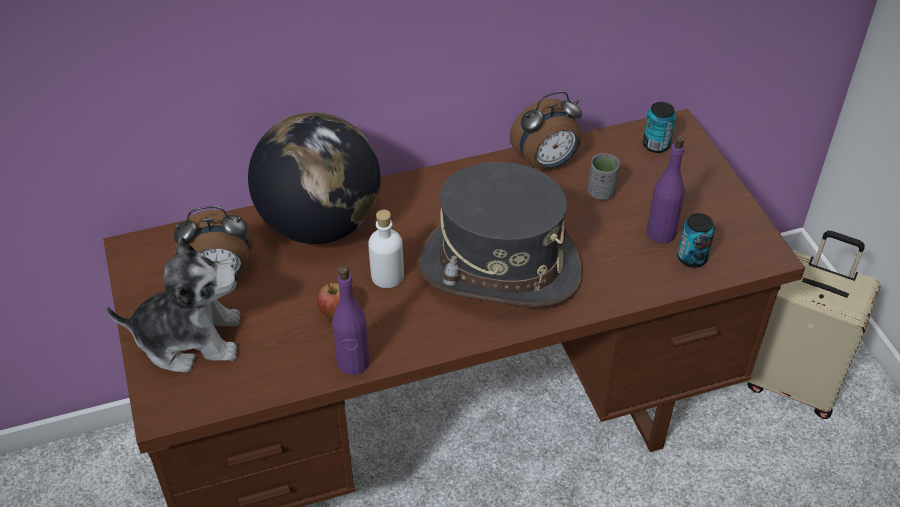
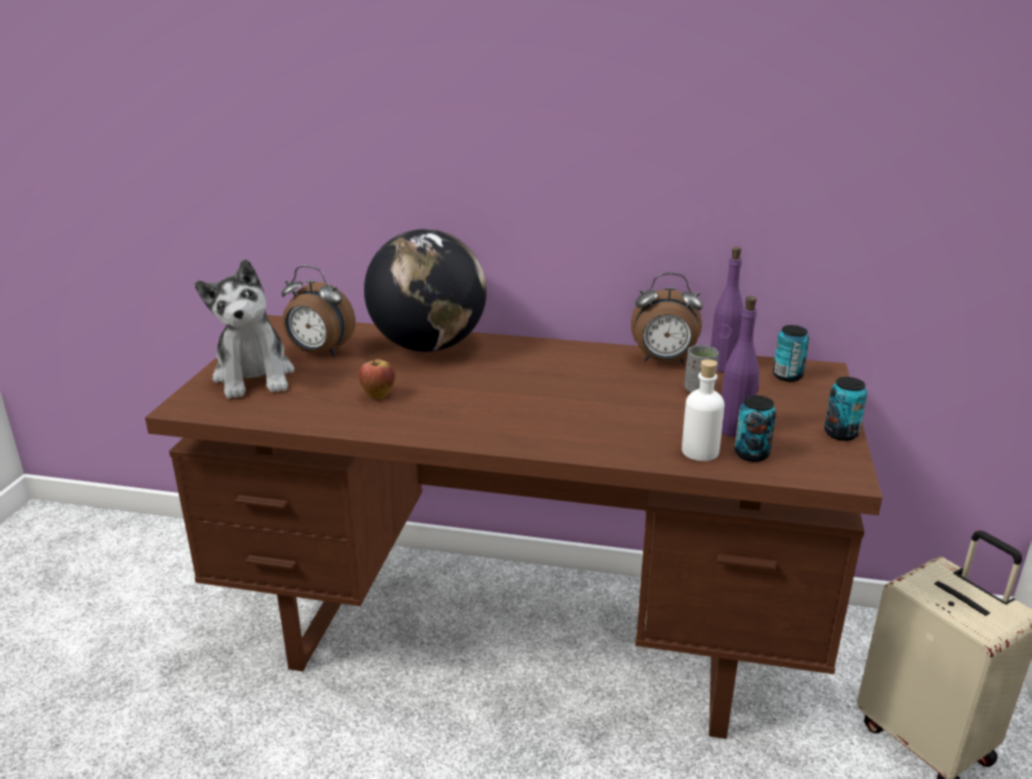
camera: 30 degrees right, 20 degrees down
(189, 339) = (254, 376): plush toy -> plush toy turned 45 degrees clockwise
(353, 363) = (356, 425): purple bottle -> purple bottle (723, 367)
(387, 276) = (446, 386): white bottle -> white bottle (700, 451)
(499, 268) = (549, 408): grey hat -> none
(738, 205) = (841, 433): none -> can

